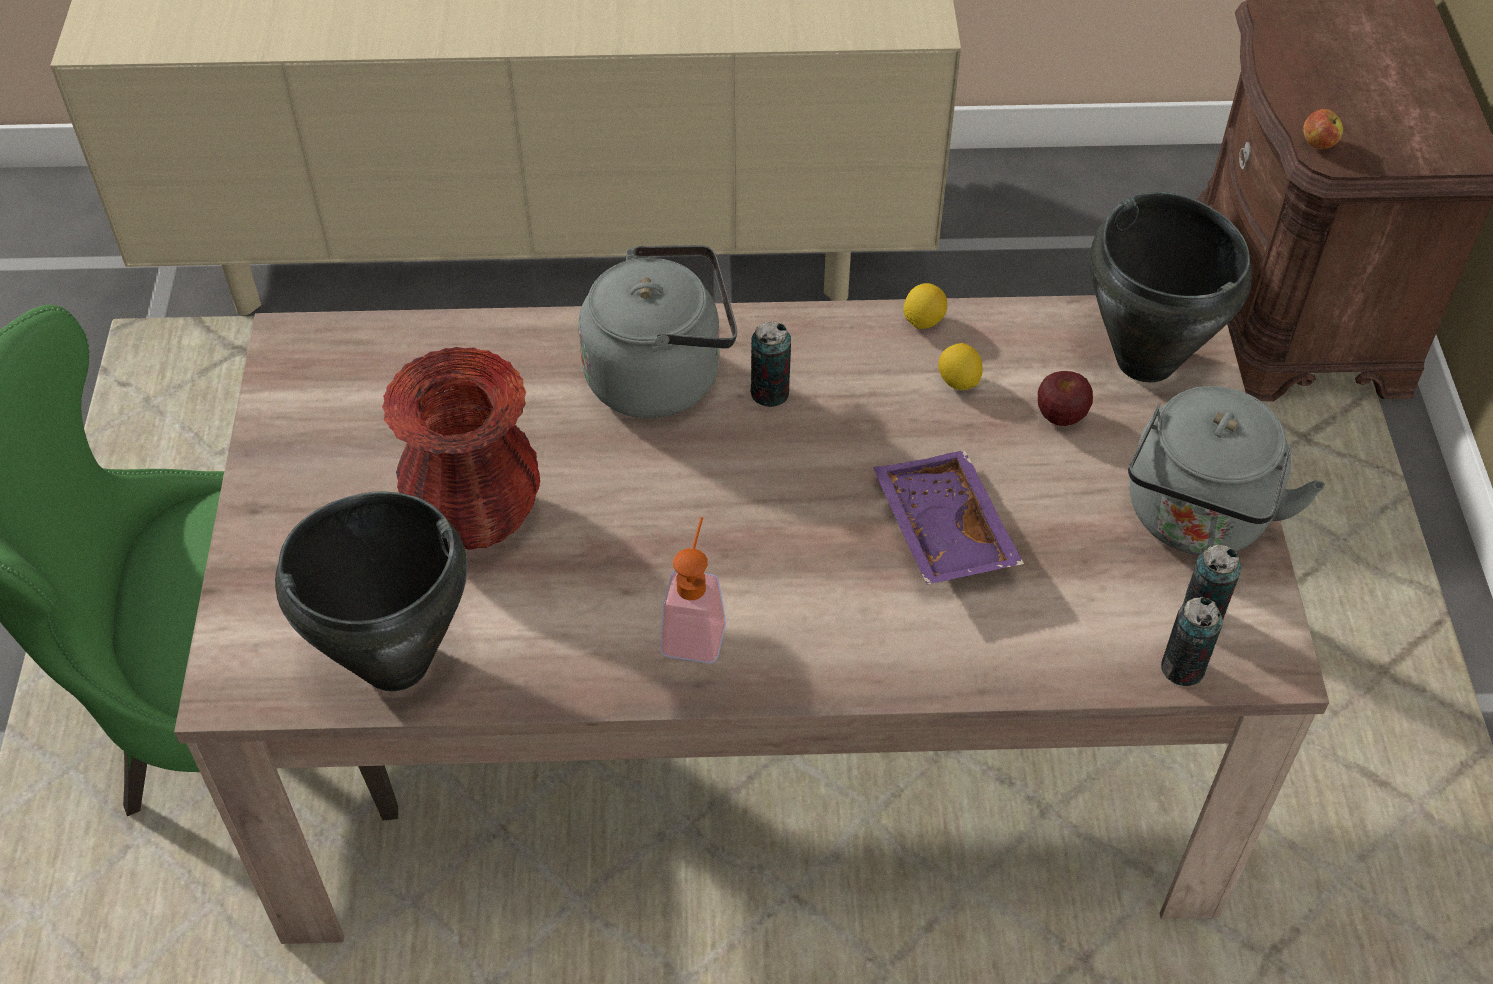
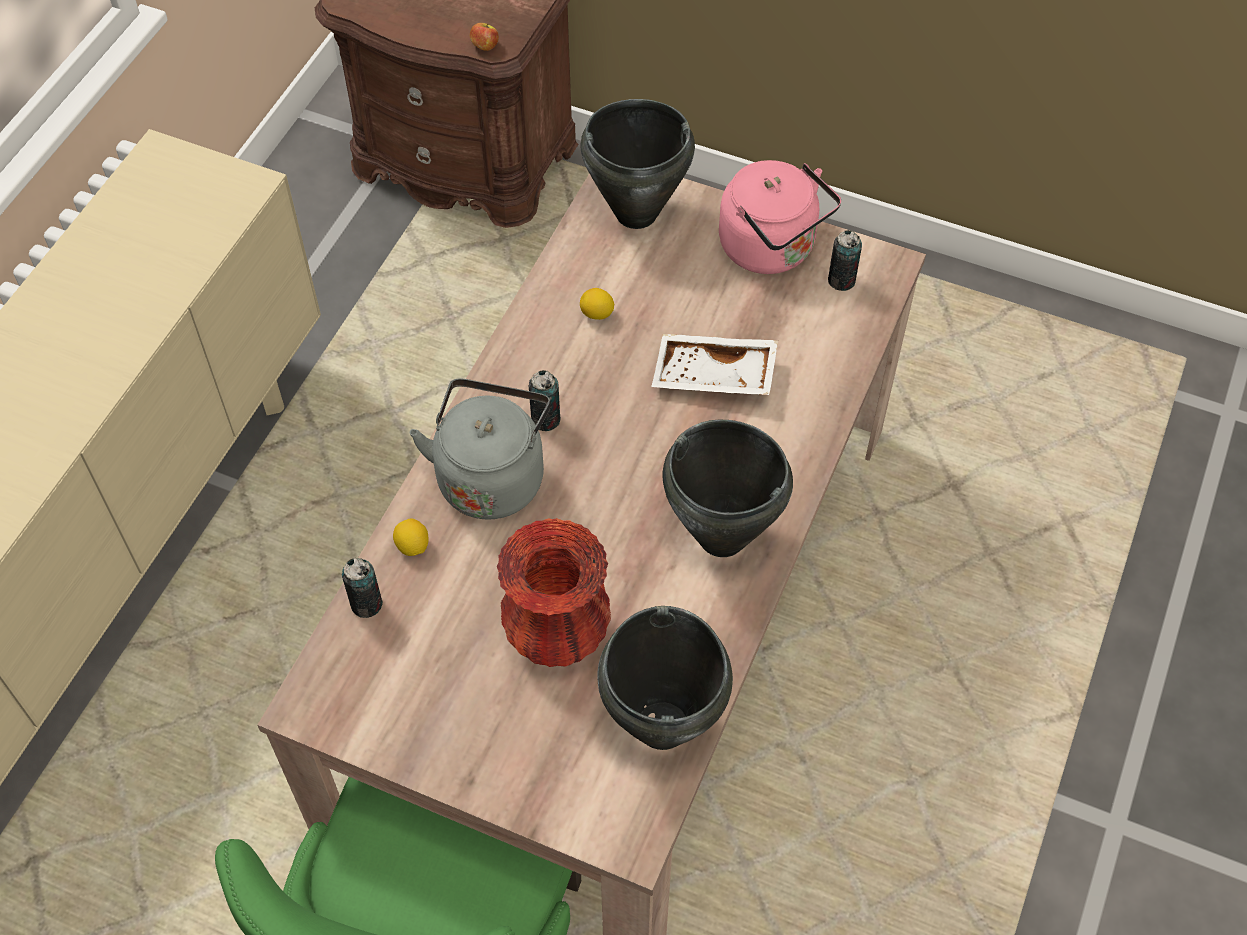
camera: 65 degrees left, 5 degrees up
(696, 628) = (722, 538): soap dispenser -> black cooking pot
(923, 321) = (533, 309): lemon -> lemon (412, 546)
(940, 531) = (713, 376): purple tray -> white tray
(1061, 416) = (656, 275): apple -> none
(1182, 668) = (873, 306): can -> can (366, 604)
(1196, 519) = (772, 249): grey kettle -> pink kettle

